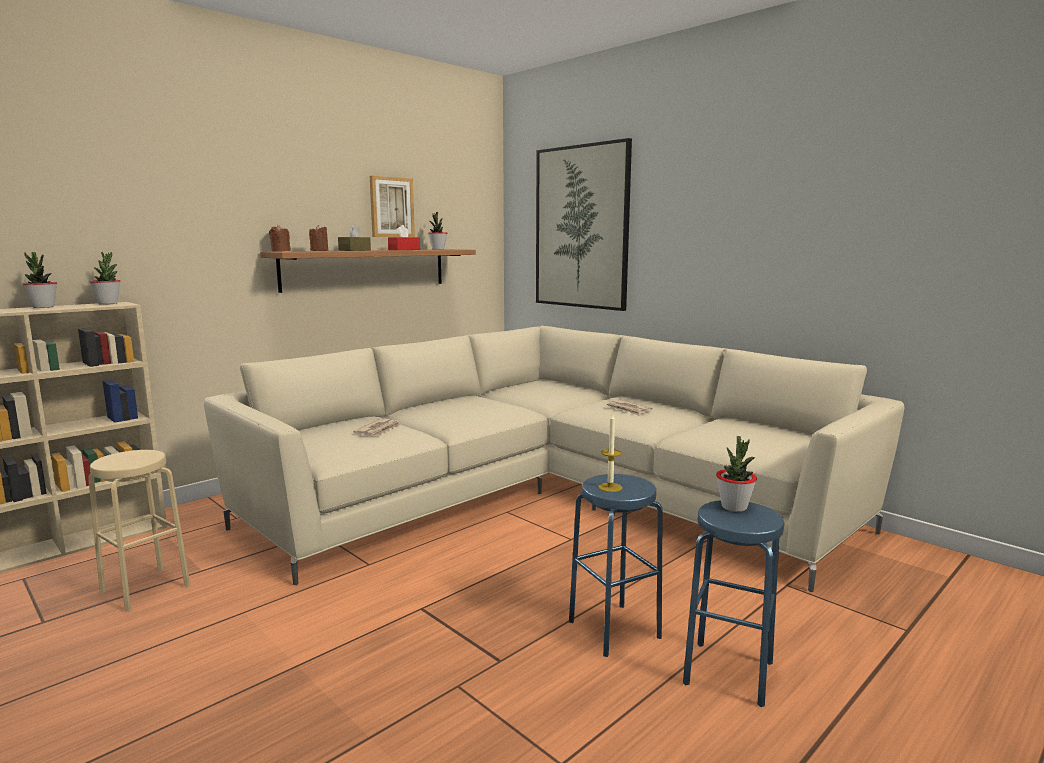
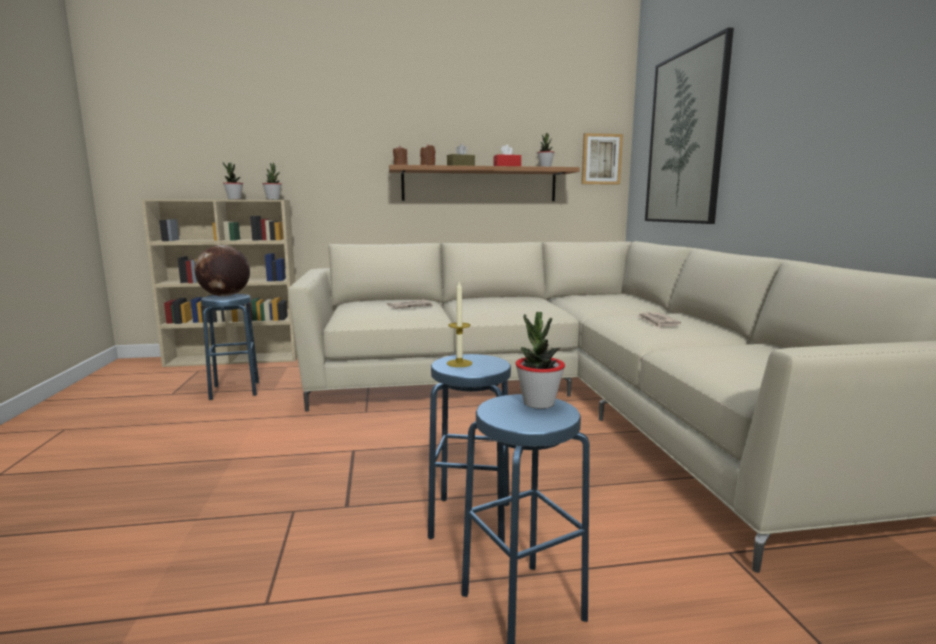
camera: 35 degrees right, 0 degrees up
(123, 458) = (225, 296): none -> globe
(145, 588) = (235, 390): beige stool -> blue stool
(391, 207) = (507, 131): picture -> picture (601, 159)

